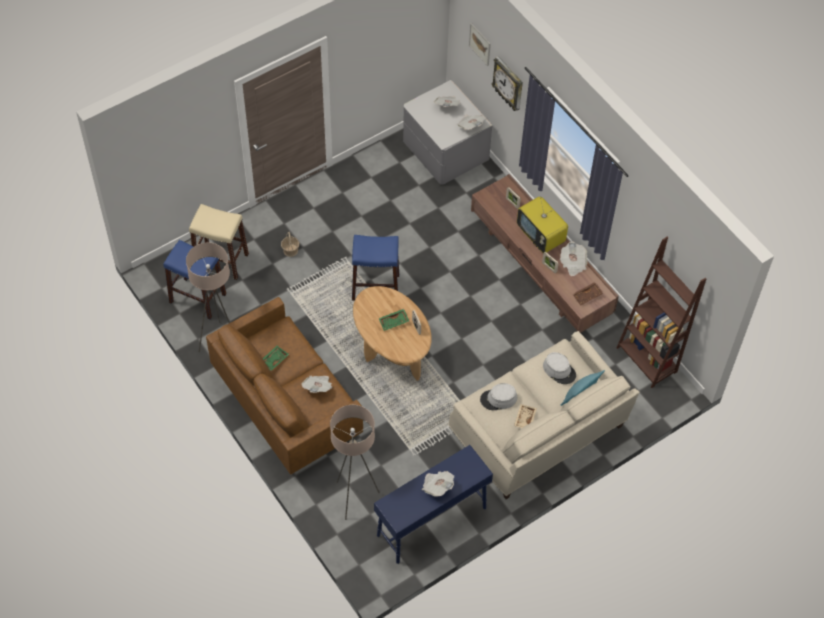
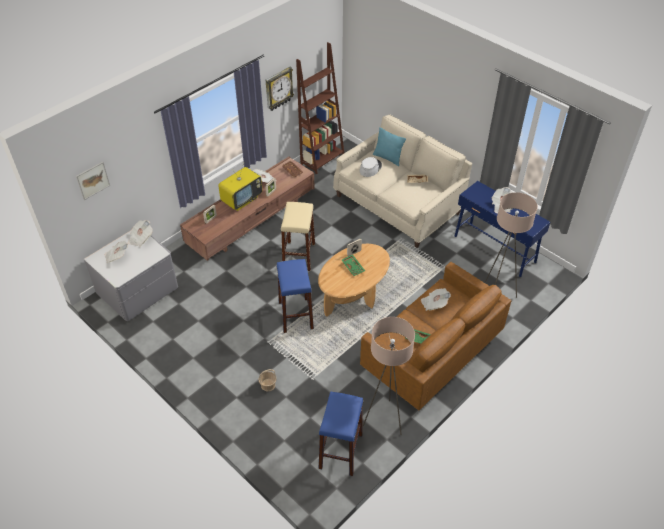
camera: 100 degrees left, 10 degrees down
(221, 261) = (291, 441): beige stool -> beige stool (299, 256)
(498, 399) = (406, 195): grey hat -> none
(508, 84) = (134, 168): wall clock -> wall clock (278, 89)

